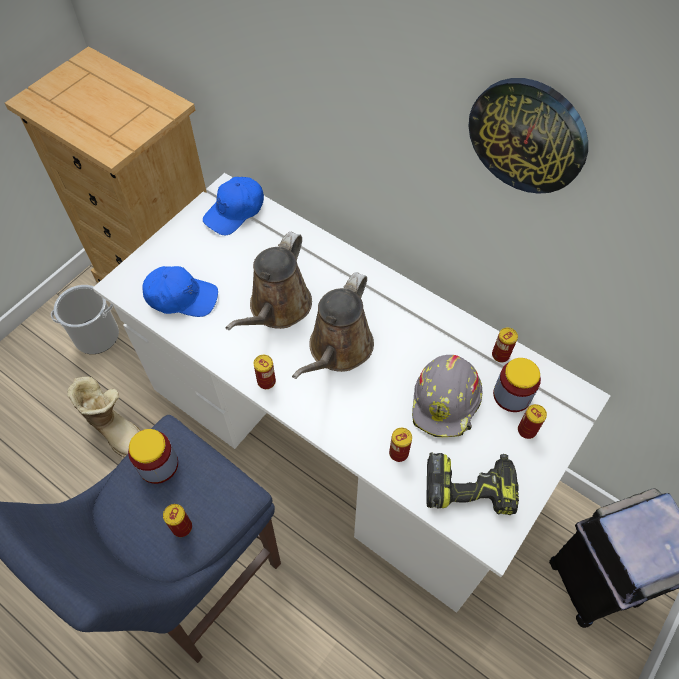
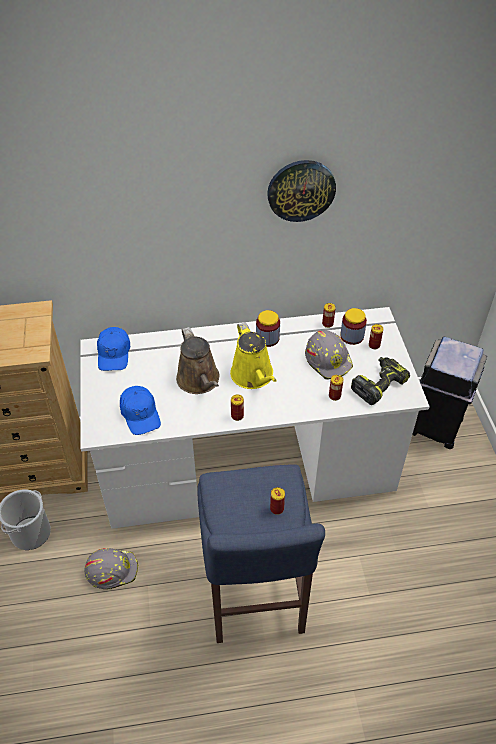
camera: 45 degrees left, 10 degrees down
(116, 429) = (112, 570): boot -> grey hard hat
(158, 465) = (230, 495): jar -> jar (267, 338)
(181, 297) = (140, 414): blue cap -> blue cap turned 105 degrees clockwise
(338, 350) = (253, 376): brown watering can -> yellow watering can

